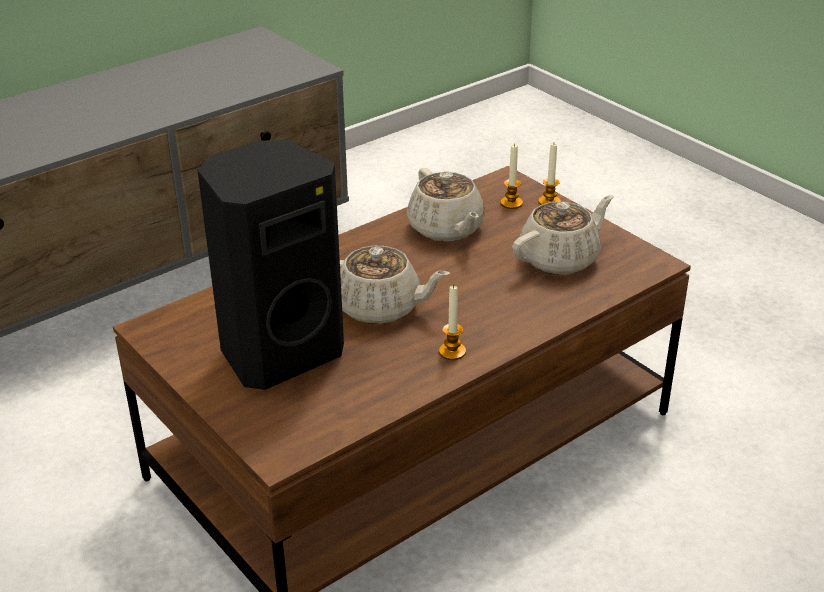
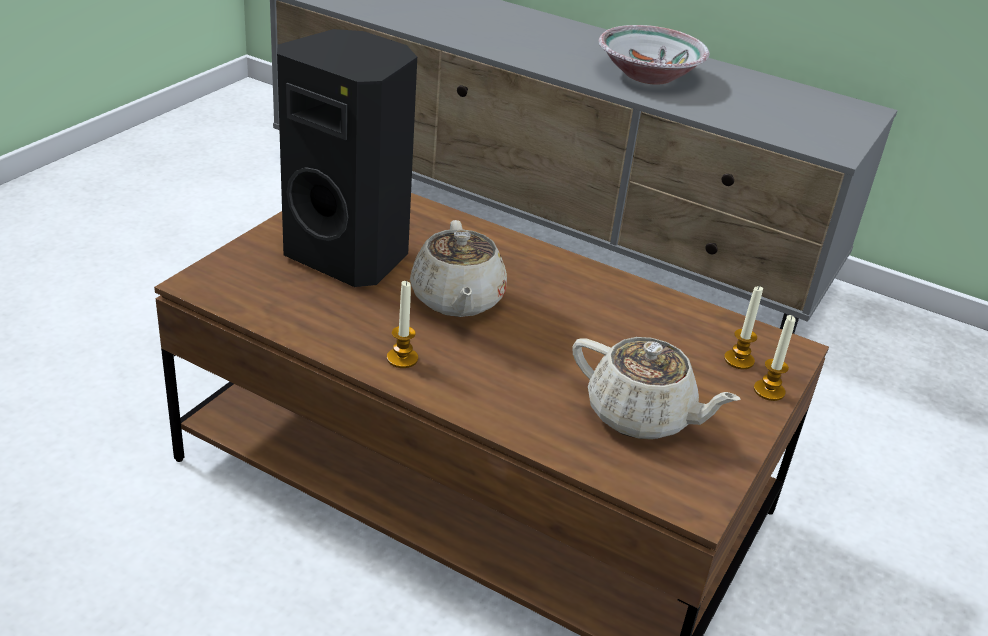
camera: 65 degrees right, 0 degrees up
(119, 105) = (647, 75): none -> bowl
(446, 229) = (640, 319): beige teapot -> none

